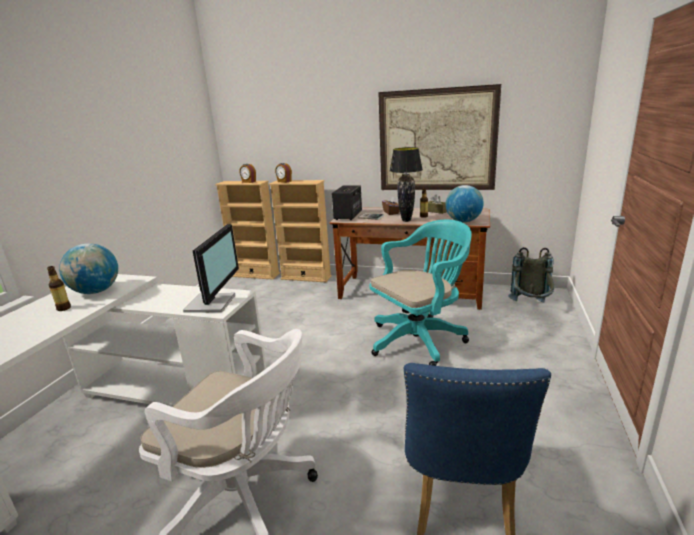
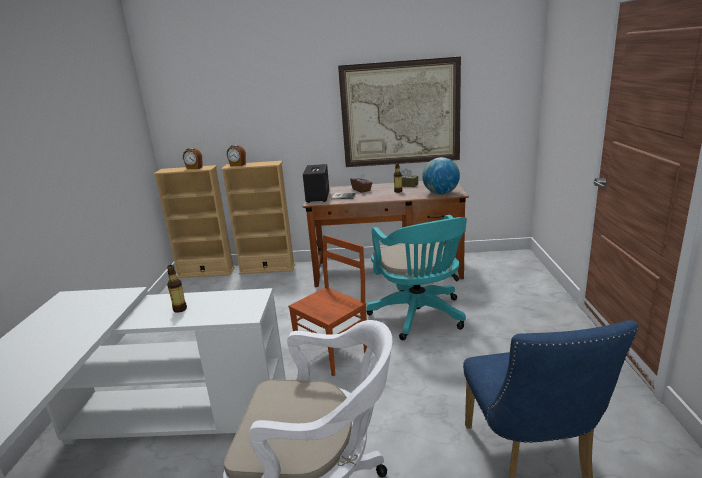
camera: 15 degrees left, 0 degrees up
(64, 308) = (54, 339): bottle -> bottle (180, 309)
(96, 291) = (81, 314): globe -> none
(213, 303) = (234, 307): monitor -> none
(325, 361) = (333, 354): none -> brown chair
(406, 220) = (383, 197): black table lamp -> none
(420, 339) = (419, 317): turquoise office chair -> turquoise office chair turned 120 degrees clockwise
(531, 306) = (506, 270): grey backpack -> none

